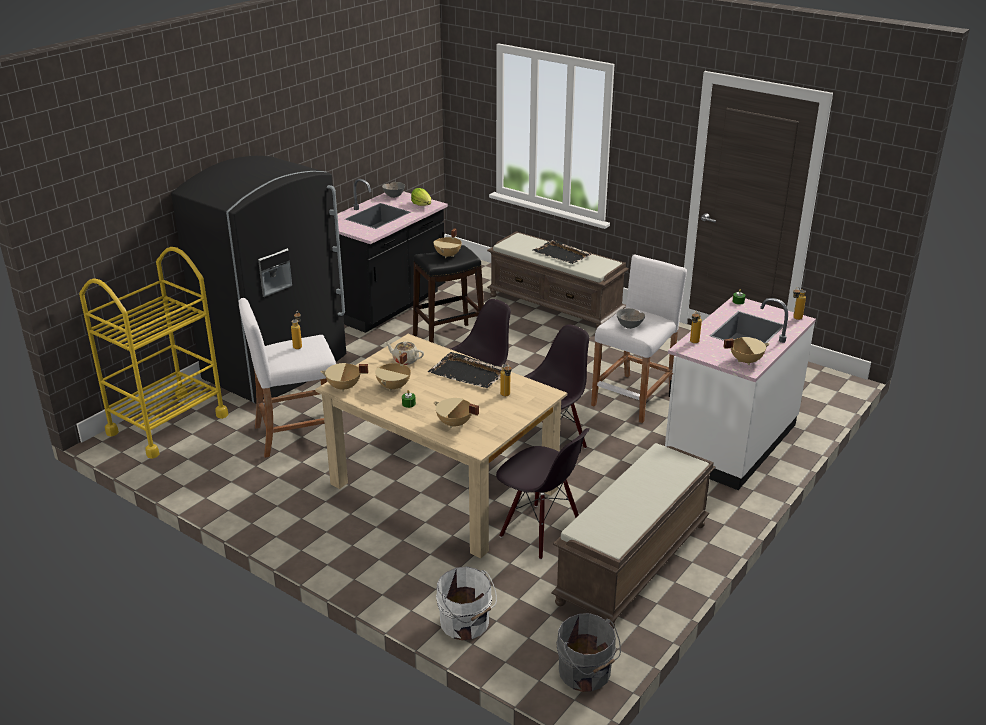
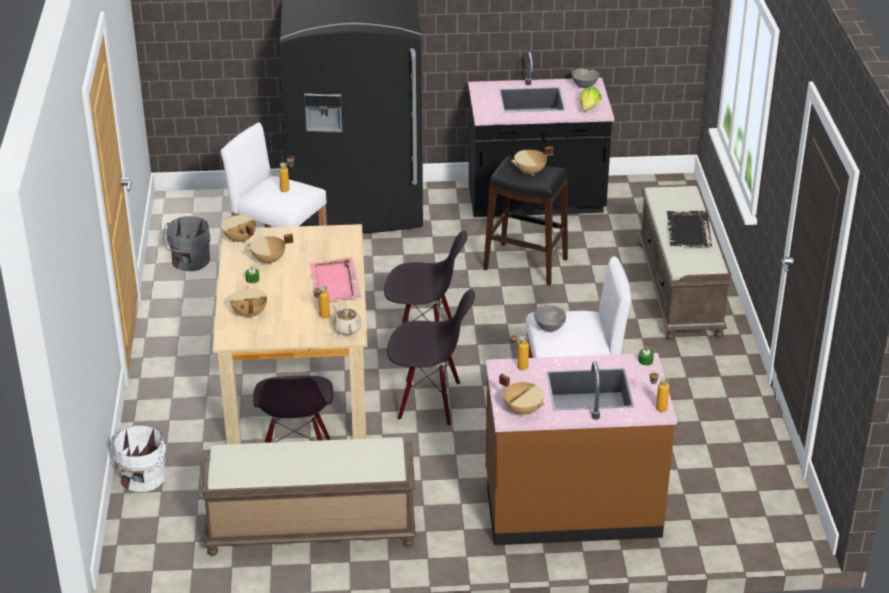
camera: 50 degrees right, 5 degrees up
(167, 424) = (218, 210): yellow cart -> none
(405, 360) = (316, 244): beige teapot -> beige teapot (347, 328)
(468, 373) = (334, 283): black tray -> pink tray
(585, 674) = (146, 565): grey bucket -> grey bucket (190, 261)
(729, 441) = (572, 506): white counter -> brown counter

